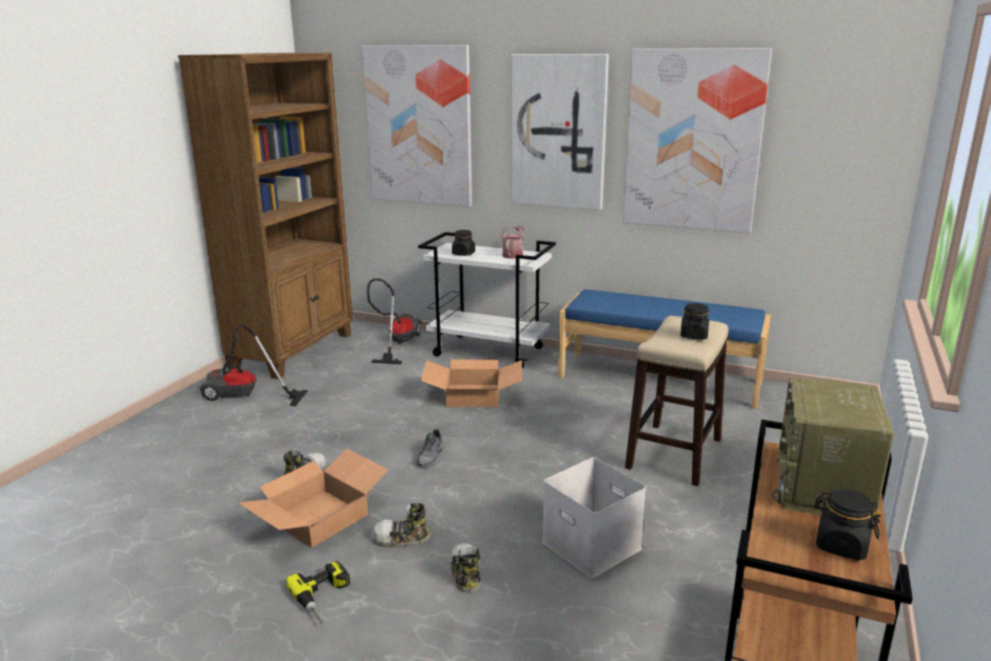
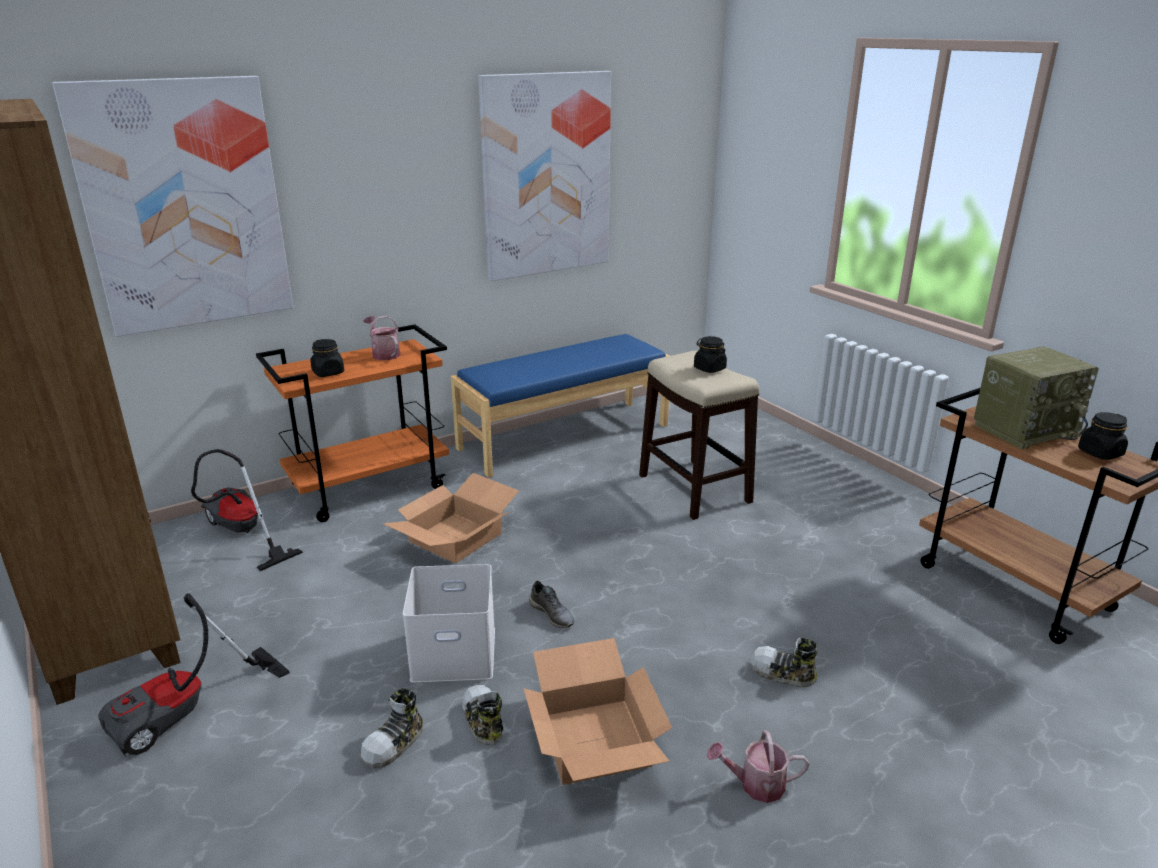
camera: 55 degrees left, 5 degrees up
(325, 597) = (755, 785): power drill -> watering can
(401, 539) = (692, 693): shoe -> shoe (395, 744)
(489, 352) = (370, 487): white cart -> orange cart
(558, 132) = (399, 186): picture -> none
(589, 545) = (791, 588): white storage box -> white storage box (452, 655)
(823, 489) = (1025, 429): radio -> radio turned 75 degrees counterclockwise

